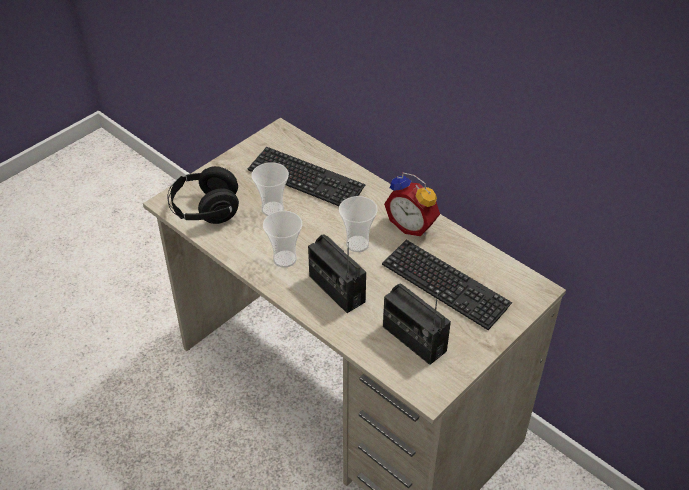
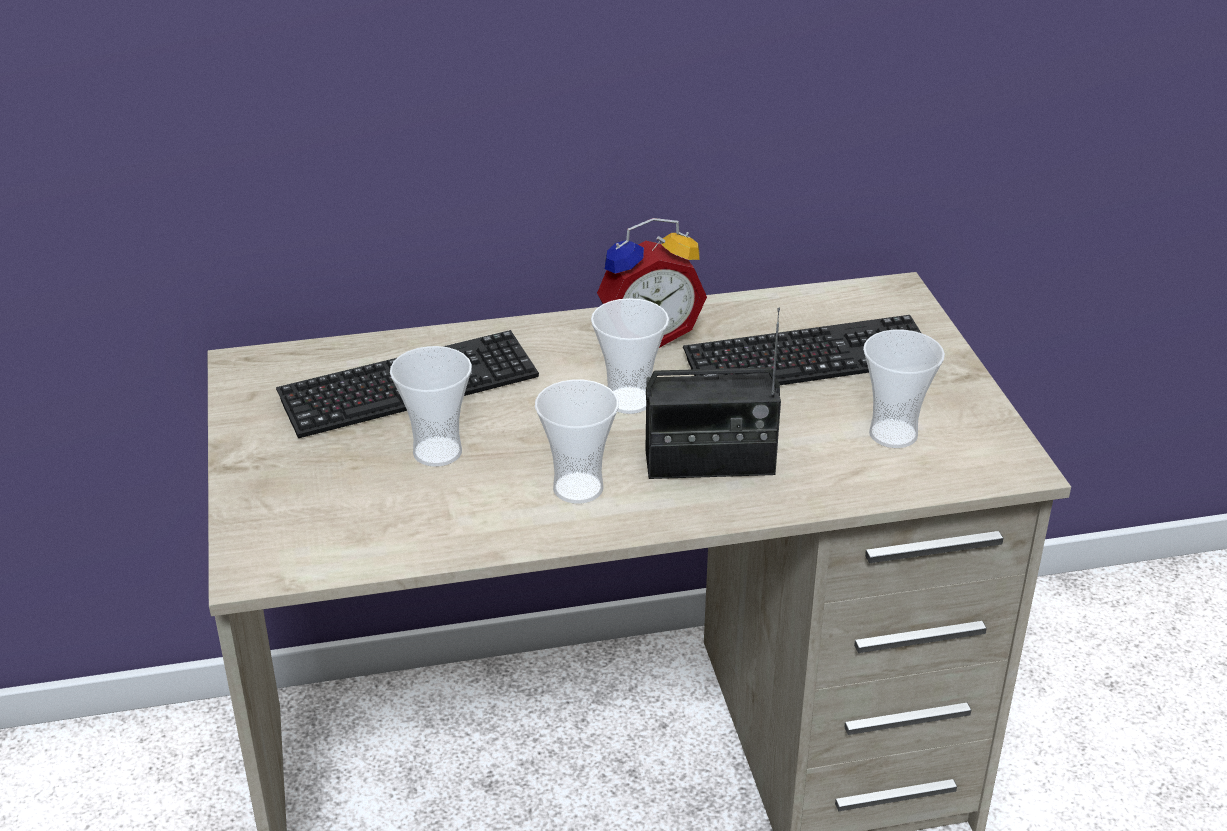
camera: 55 degrees left, 10 degrees down
(205, 210) = (339, 530): black headphones -> none
(414, 339) = (893, 434): radio -> cup

